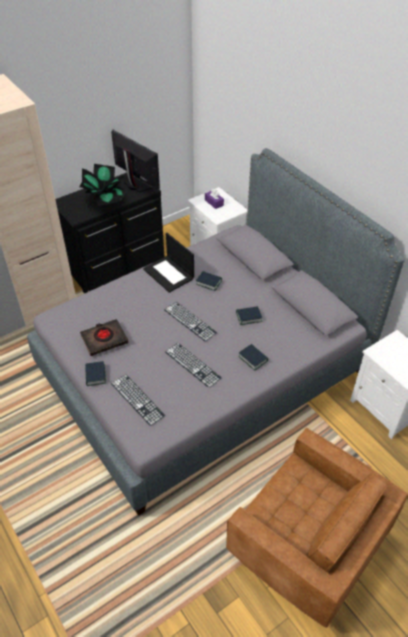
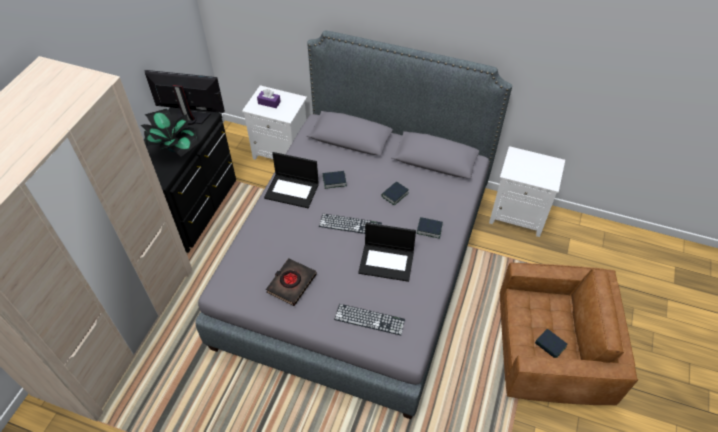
camera: 35 degrees left, 5 degrees up
(95, 375) = (313, 320): book -> book (550, 345)
(193, 365) = (387, 262): keyboard -> laptop

